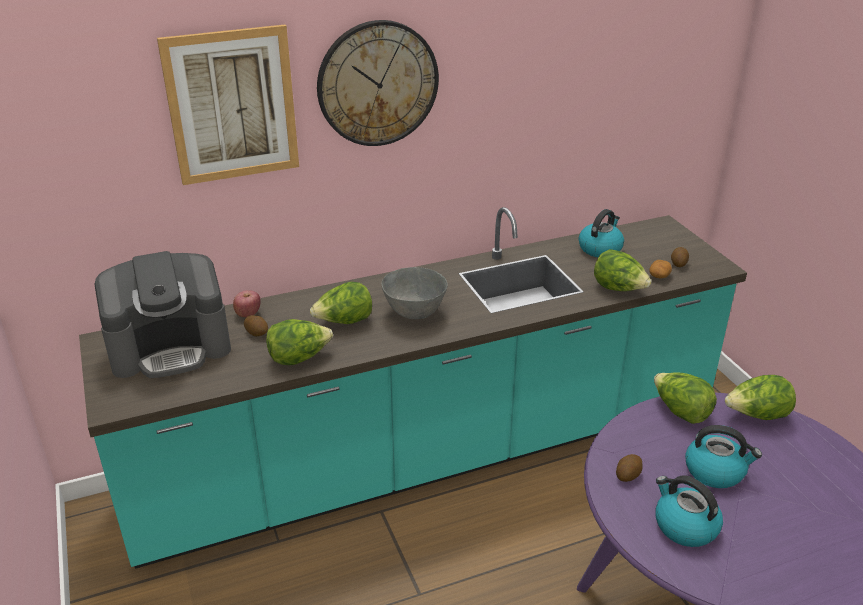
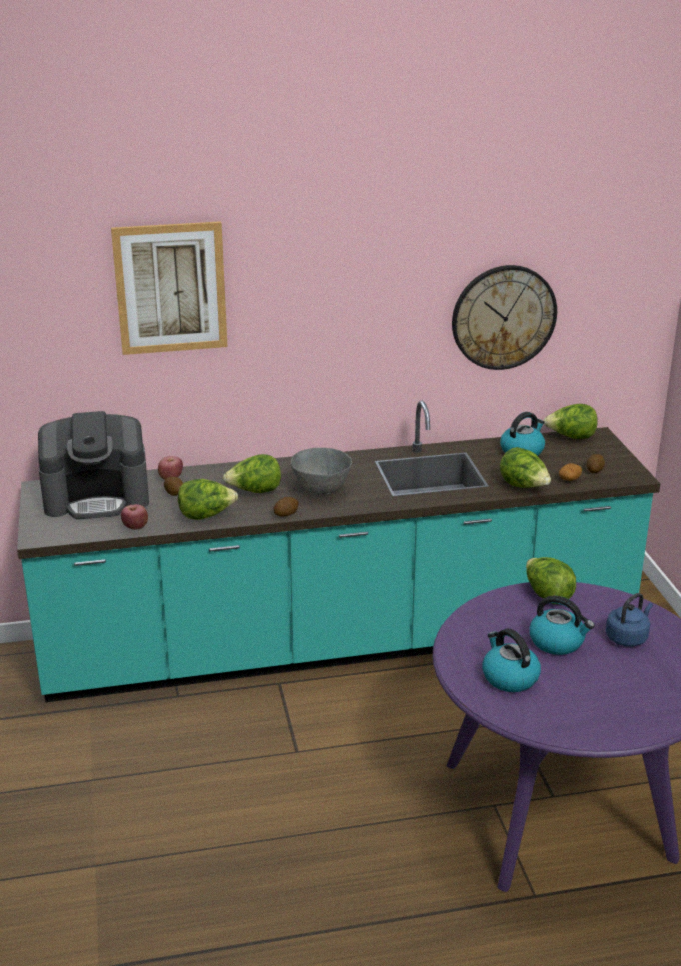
camera: 10 degrees right, 5 degrees down
(222, 381) = (135, 527): none -> apple
(377, 84) = (303, 277): wall clock -> wall clock (503, 317)
(628, 475) = (475, 636): potato -> potato (286, 513)
(756, 416) = (619, 605): lettuce -> lettuce (571, 437)
(783, 456) = (627, 637): none -> blue kettle

